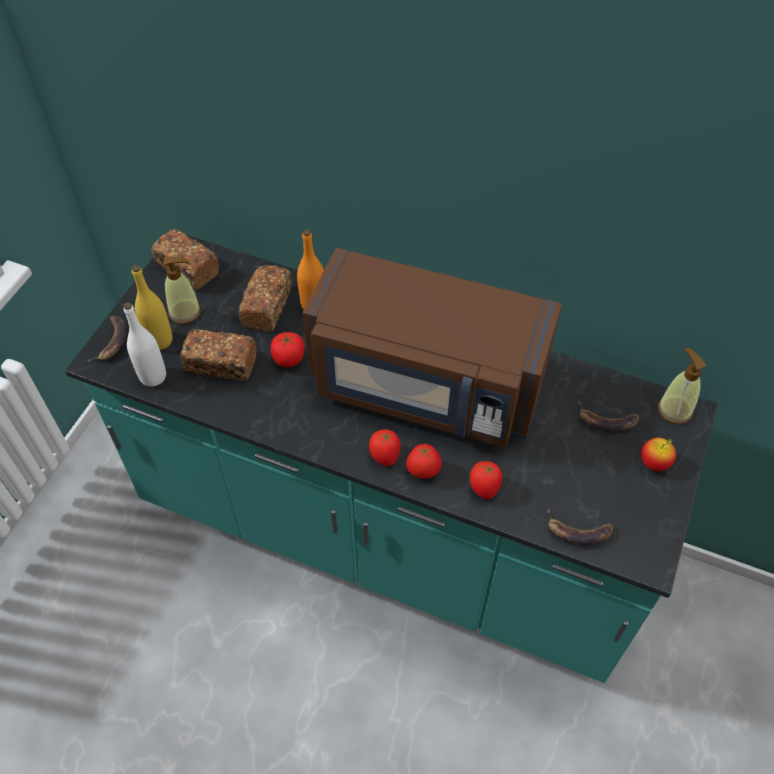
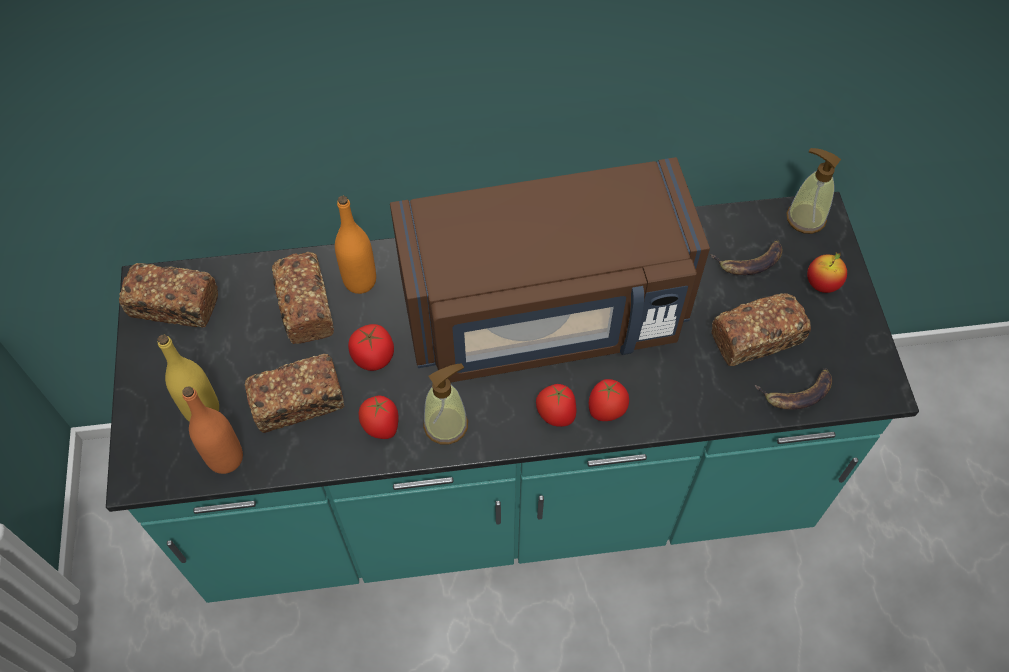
camera: 30 degrees left, 5 degrees up
(111, 341) = (141, 441): banana -> none
(153, 376) = (225, 458): white bottle -> orange bottle
(185, 312) = (209, 361): soap dispenser -> soap dispenser (446, 425)
(484, 488) = (679, 397): tomato -> tomato (381, 427)
(572, 476) = (756, 338): none -> bread

